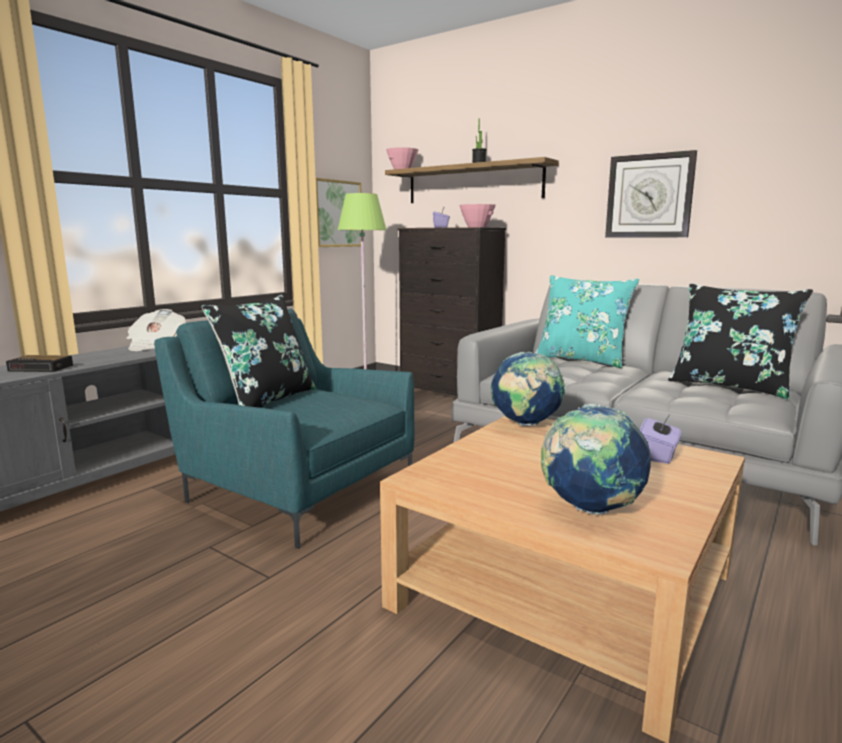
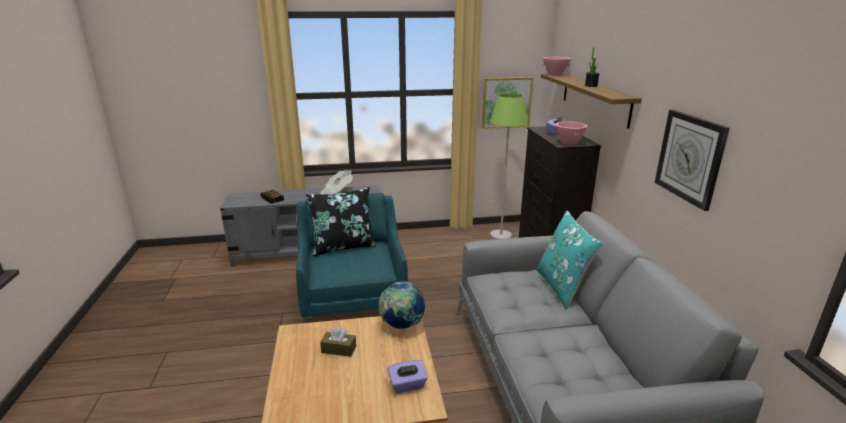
camera: 45 degrees right, 10 degrees up
(520, 464) = (339, 349): none -> brown tissue box
(590, 509) = (304, 390): globe -> none
(730, 386) = (597, 367): black pillow -> none

